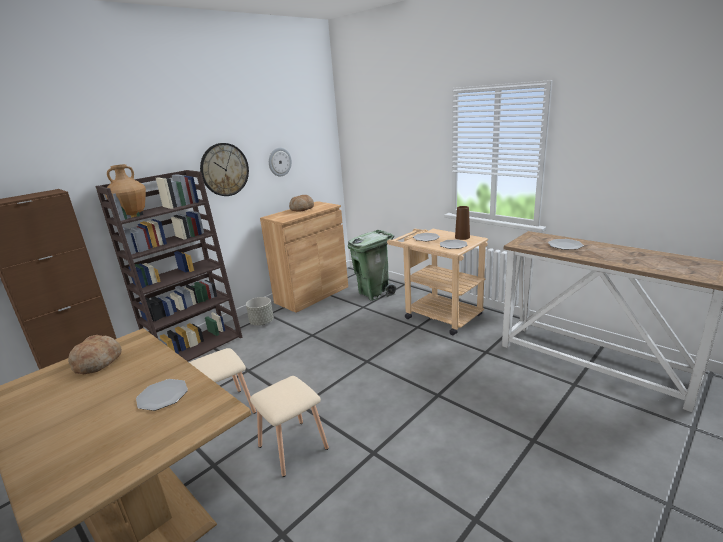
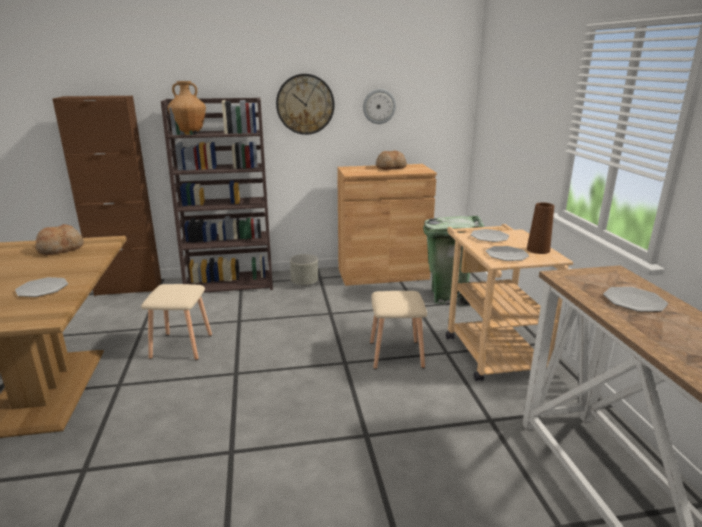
camera: 35 degrees right, 0 degrees up
(294, 447) = (183, 406): beige stool -> beige stool (397, 355)

